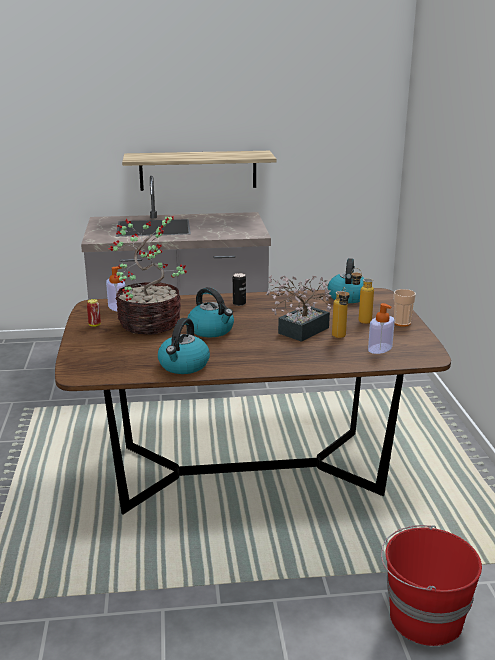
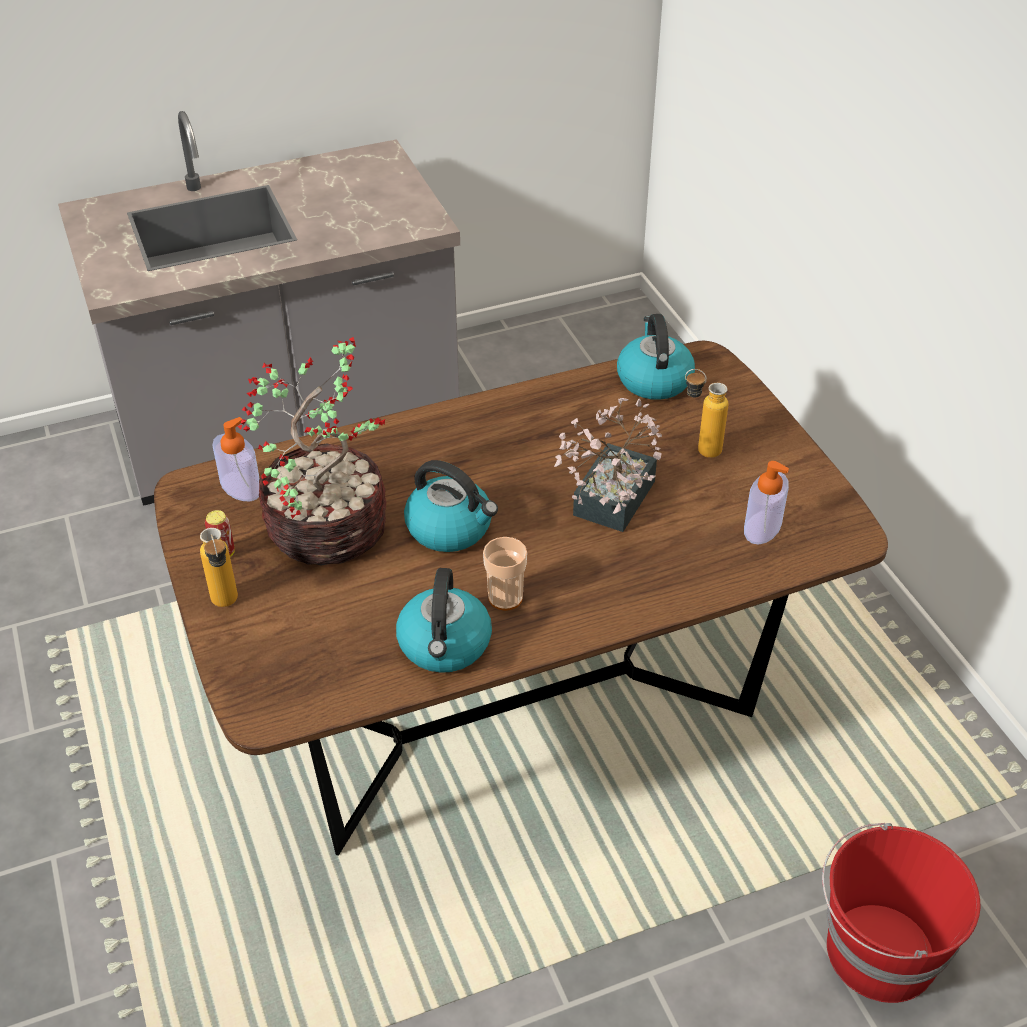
camera: 15 degrees left, 20 degrees up
(198, 170) = (267, 73): shelf -> none
(239, 303) = (467, 435): can -> none
(340, 338) = (684, 509): bottle -> bottle (227, 606)
(402, 323) = (773, 444): cup -> cup (505, 598)

